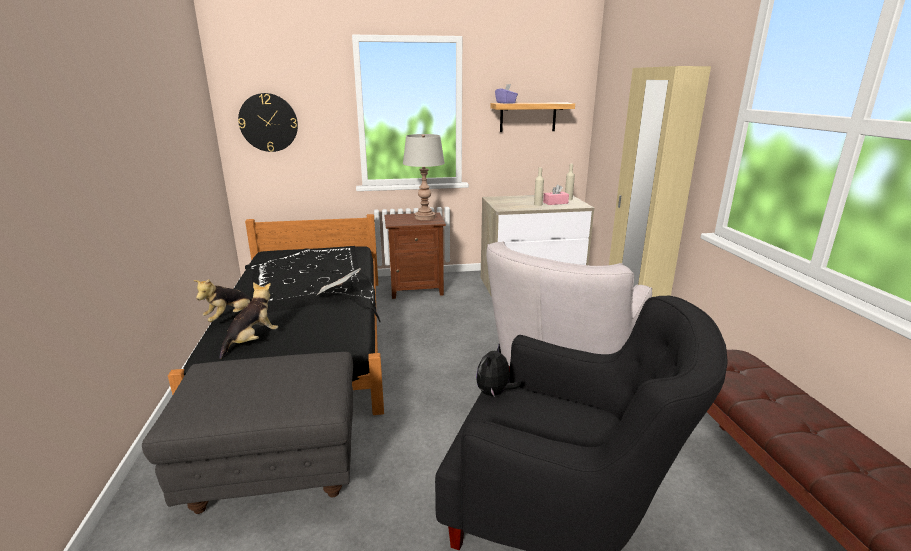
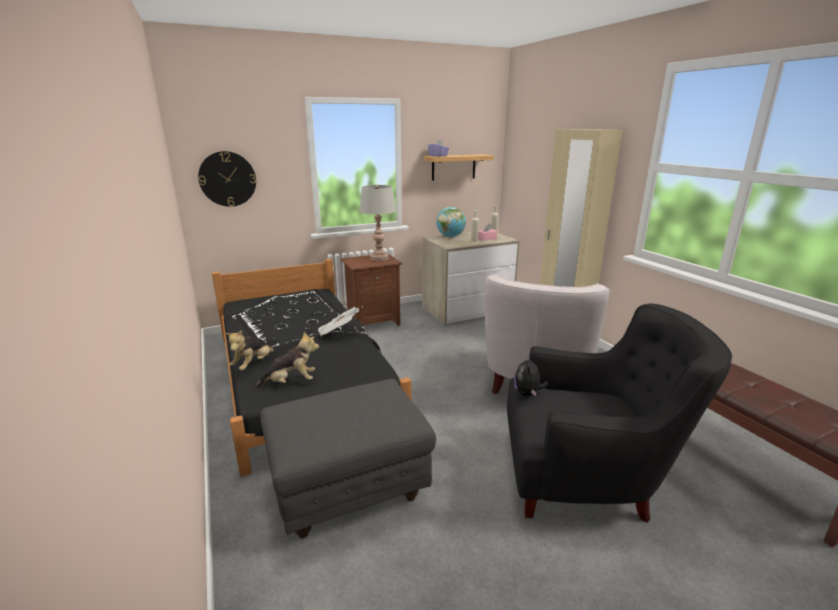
camera: 15 degrees left, 0 degrees up
(252, 341) = (290, 382): plush toy -> plush toy turned 60 degrees clockwise
(514, 198) = (450, 236): none -> globe

